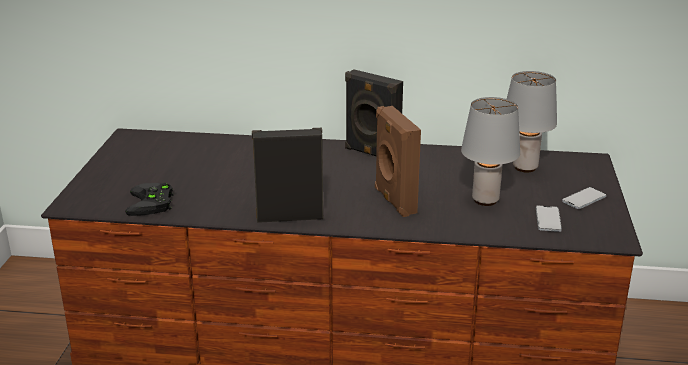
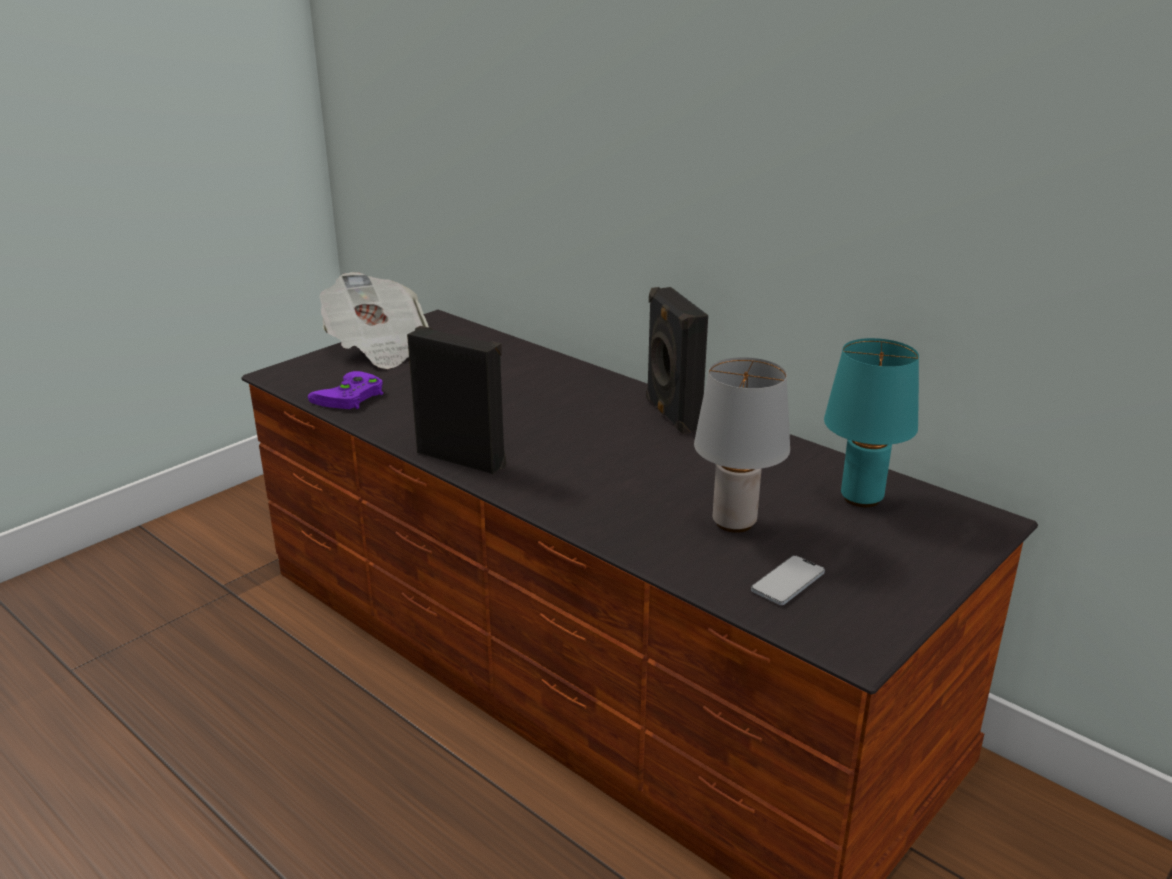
camera: 35 degrees right, 0 degrees up
(118, 166) = (378, 348): none -> newspaper
(152, 204) = (349, 397): black game controller -> purple game controller
(393, 201) = (610, 482): brown speaker -> none
(525, 168) = (861, 498): grey table lamp -> turquoise table lamp
(584, 199) = (890, 573): phone -> none

